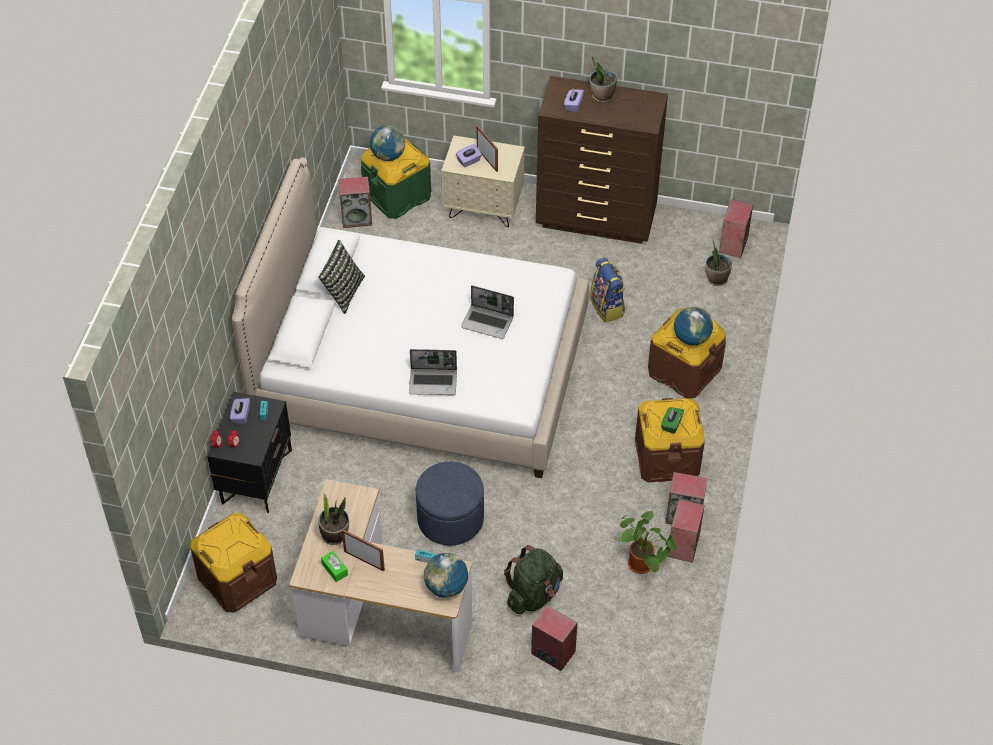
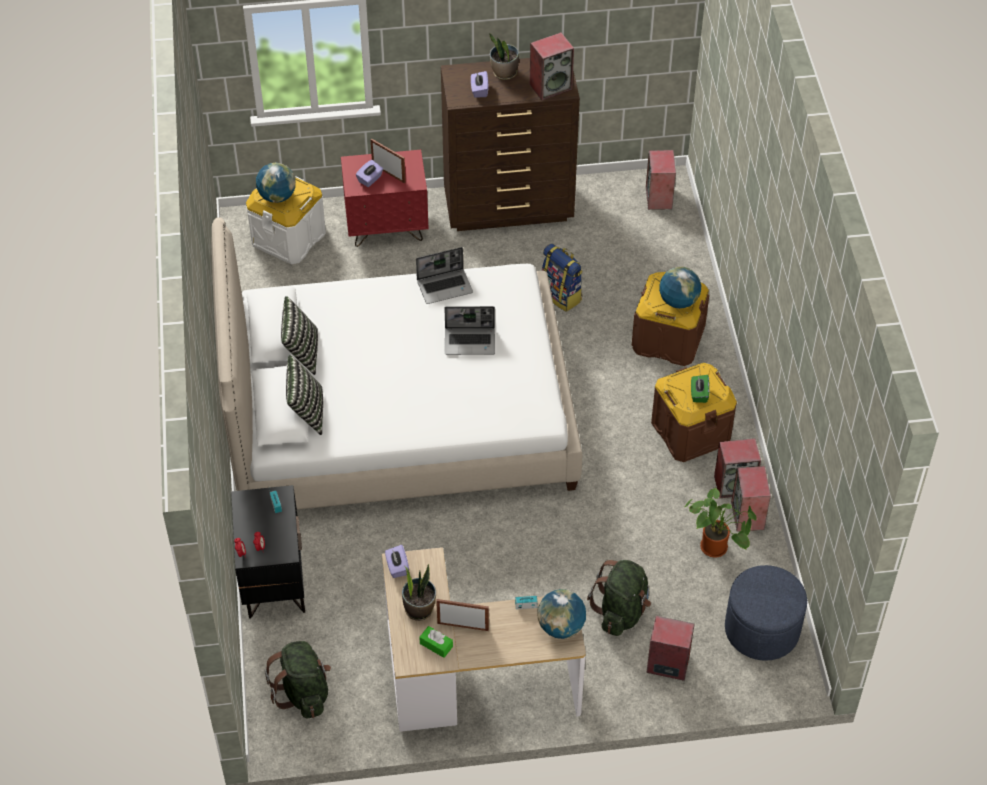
camera: 20 degrees left, 0 degrees up
(237, 579) = (303, 692): brown storage box -> green backpack
(241, 416) = (252, 515): purple tissue box -> purple tissue box (397, 567)
(324, 343) = (306, 411): none -> pillow
(357, 218) = (256, 273): speaker -> speaker (551, 86)
(397, 195) = (288, 237): green storage box -> white storage box
(433, 382) = (443, 419): laptop -> laptop (445, 286)
(450, 519) = (500, 560): blue ottoman -> blue ottoman (762, 629)
(483, 208) = (387, 228): beige nightstand -> red nightstand
(716, 278) = (657, 236): potted plant -> none

